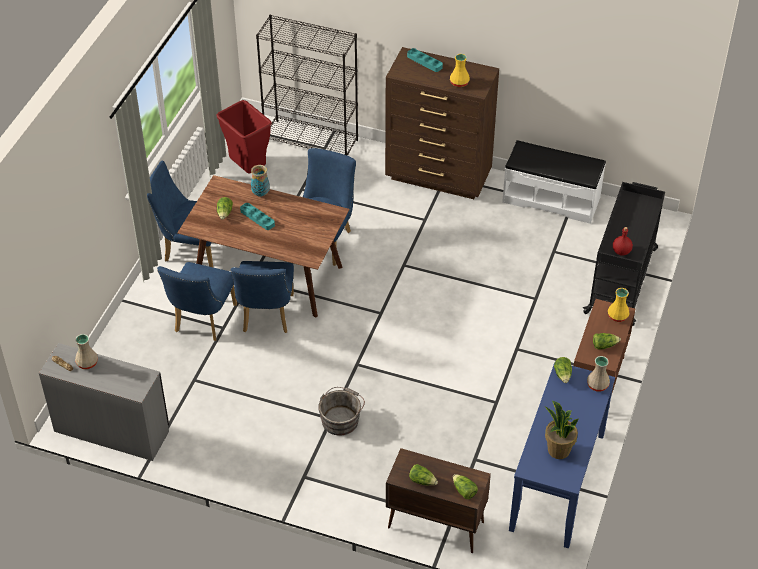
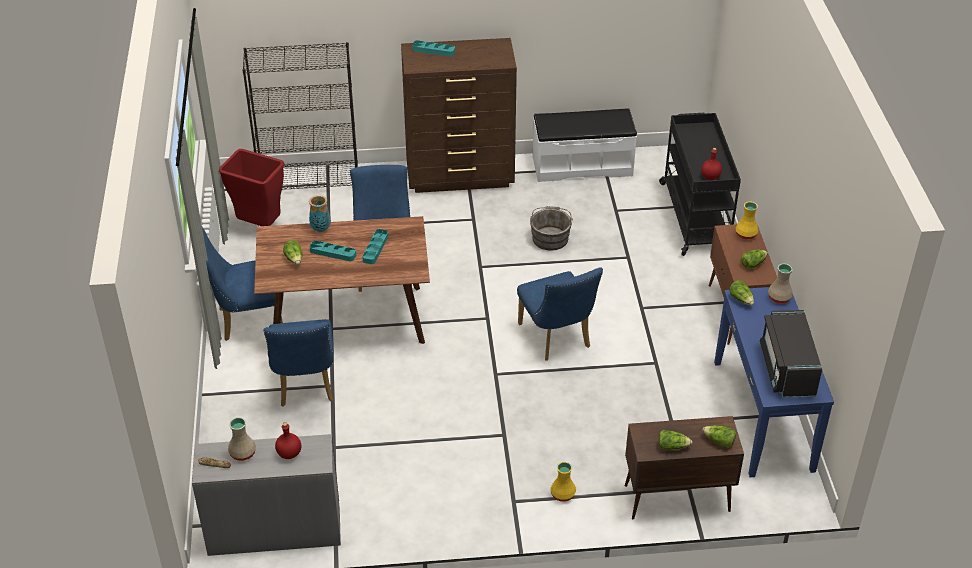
camera: 25 degrees left, 5 degrees down
(119, 376) = (288, 454): none -> red bottle
(266, 317) = (371, 360): blue chair -> blue chair (557, 339)
(293, 225) = (375, 248): none -> turquoise tray
(341, 419) = (514, 431): grey bucket -> grey bucket (550, 237)
(460, 83) = (482, 60): yellow vase -> yellow vase (563, 494)
(558, 450) = (787, 369): potted plant -> black microwave

